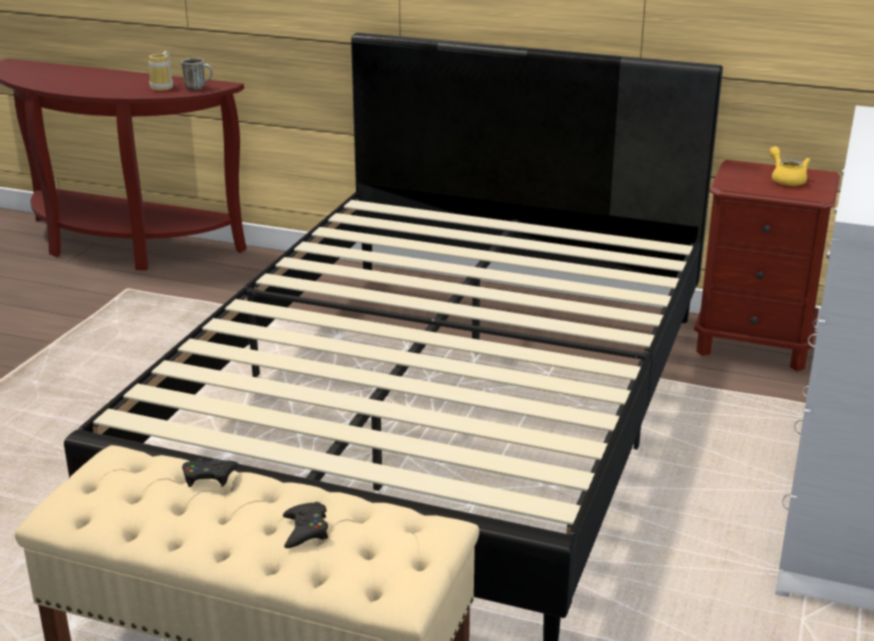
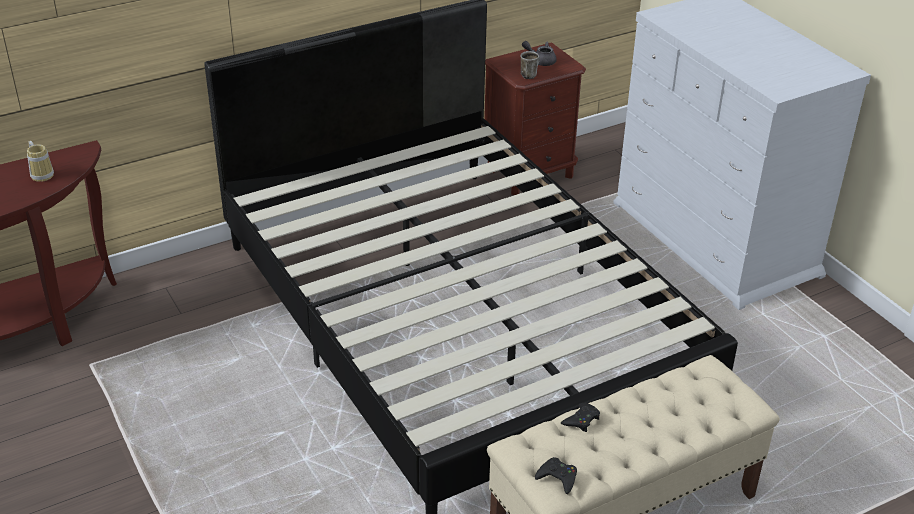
camera: 50 degrees left, 10 degrees up
(198, 87) = (73, 161): mug -> mug (529, 74)
(305, 530) = (672, 410): black game controller -> black game controller (557, 478)
(786, 180) = (540, 61): yellow teapot -> grey teapot

